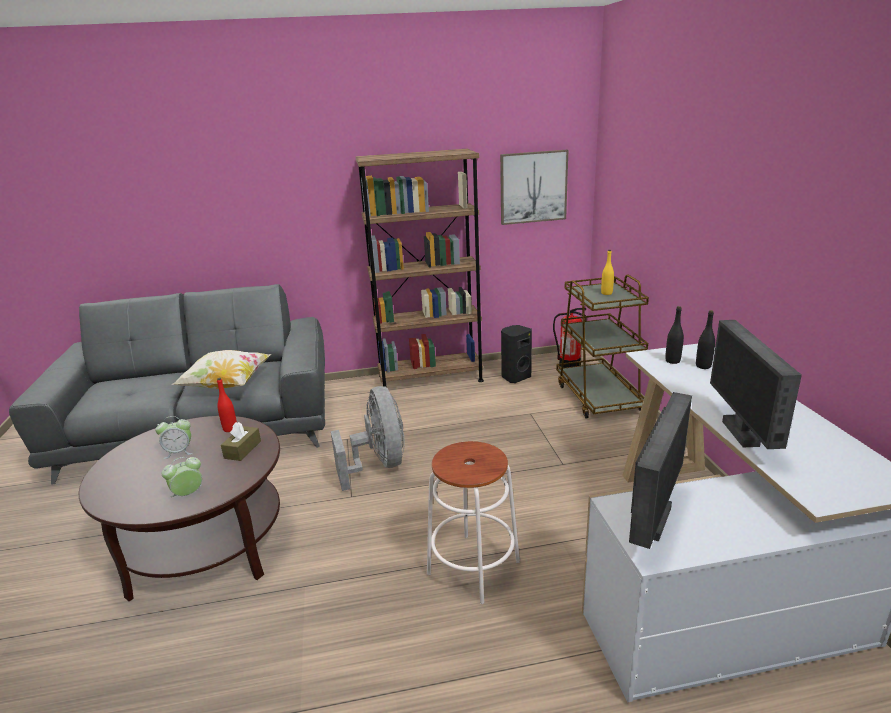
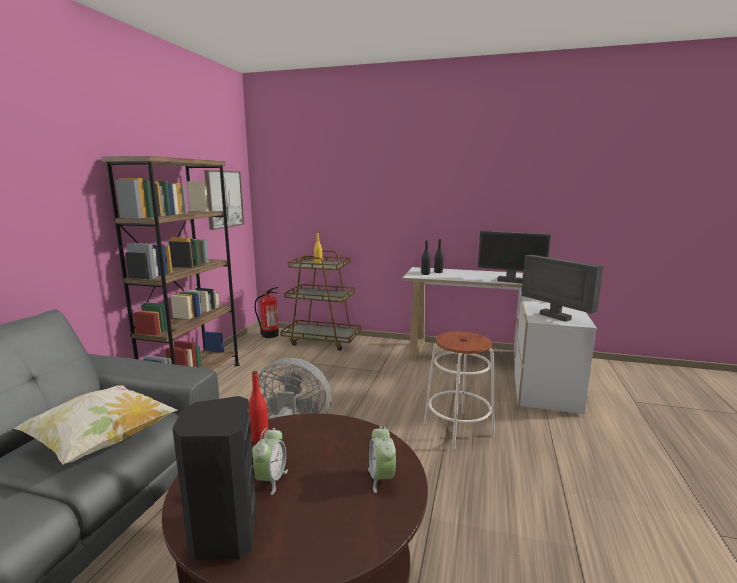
camera: 65 degrees left, 10 degrees down
(242, 449) = (319, 434): brown tissue box -> none
(515, 377) = (254, 353): black speaker -> black speaker (223, 534)

